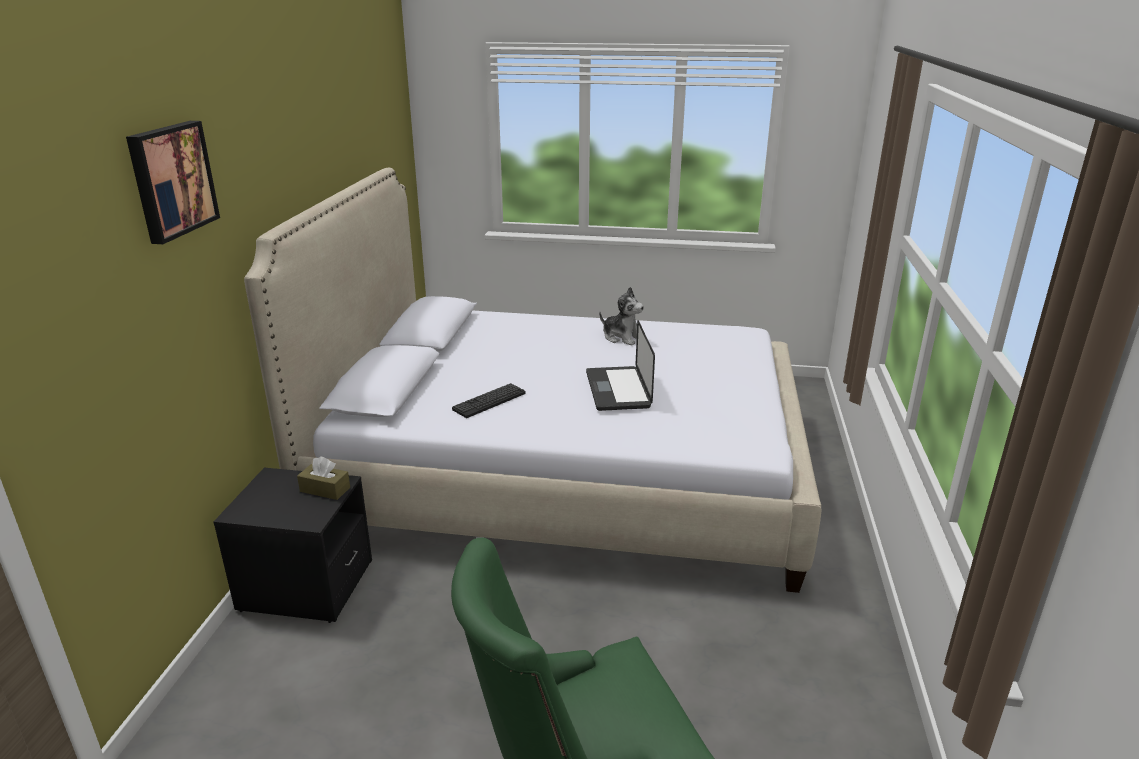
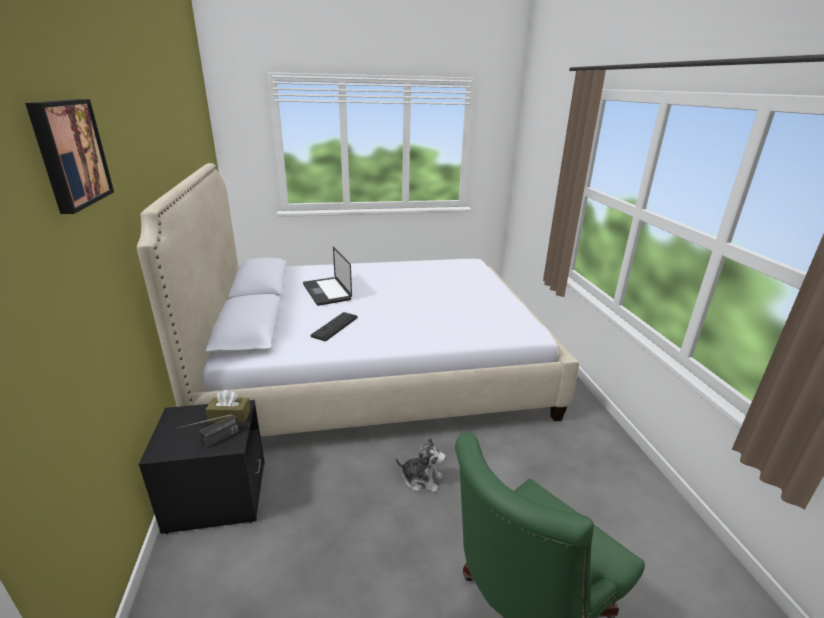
camera: 20 degrees left, 0 degrees up
(293, 514) = (212, 442): none -> radio
(618, 390) = (419, 306): laptop -> laptop (327, 292)
(622, 337) = (398, 273): plush toy -> plush toy (421, 479)

